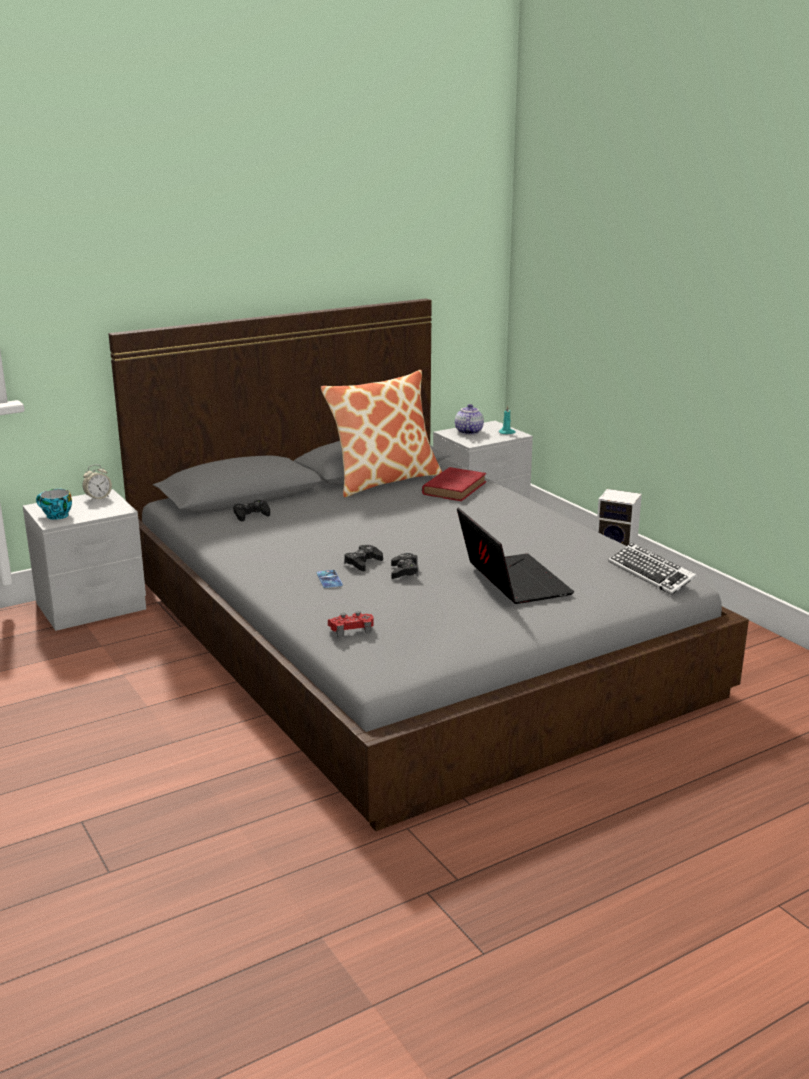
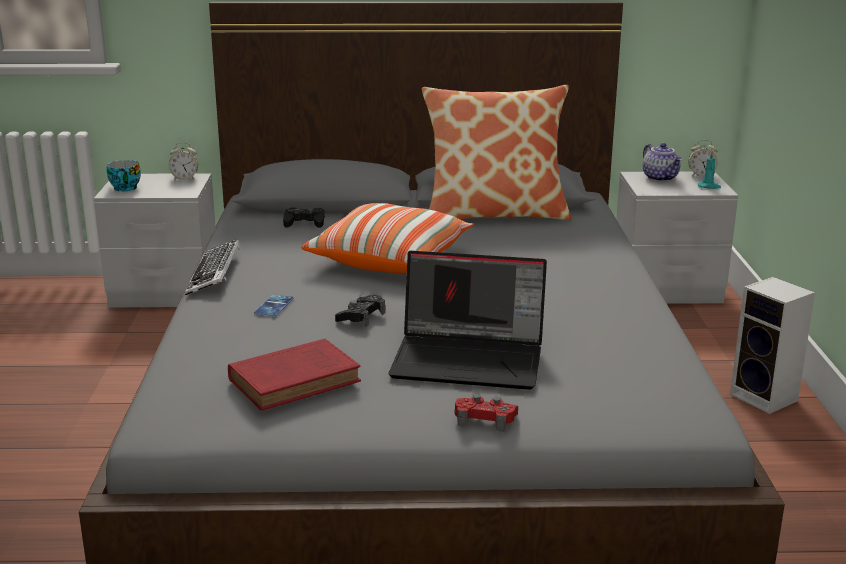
camera: 30 degrees right, 0 degrees up
(351, 629) = (205, 366): red game controller -> red game controller (485, 419)
(359, 528) = (390, 259): none -> pillow
(363, 563) = (335, 296): black game controller -> none
(455, 488) = (564, 237): red book -> red book (297, 380)
(468, 432) = (661, 178): teapot -> teapot turned 120 degrees clockwise
(491, 425) = (701, 175): none -> alarm clock
(511, 581) = (470, 359): laptop -> laptop turned 90 degrees clockwise
(651, 574) = (670, 397): keyboard -> keyboard (214, 274)

